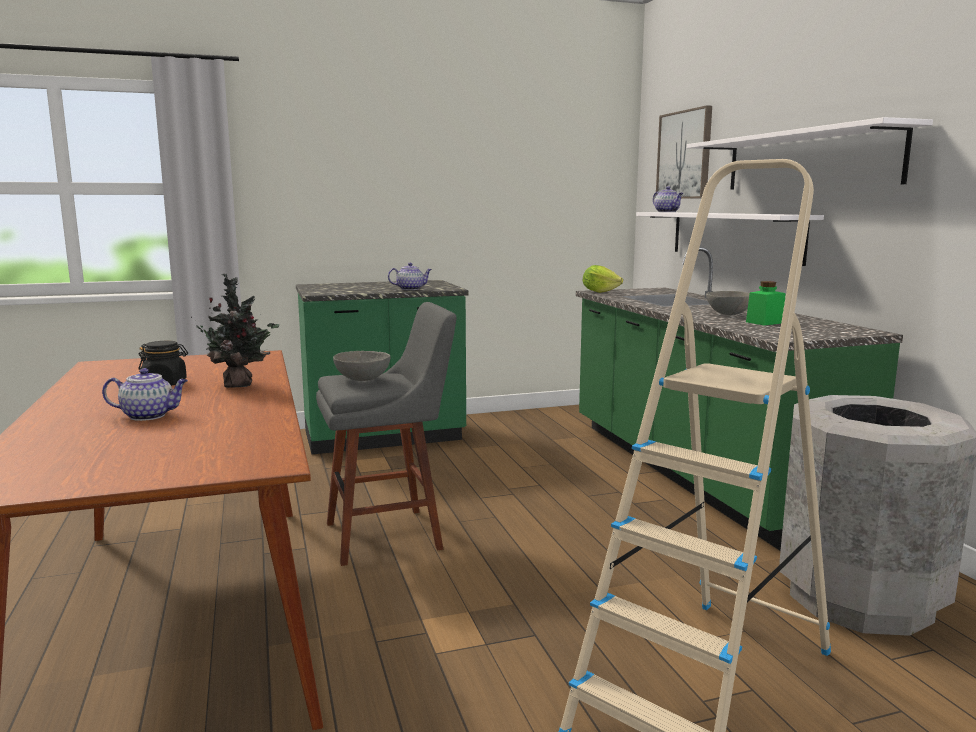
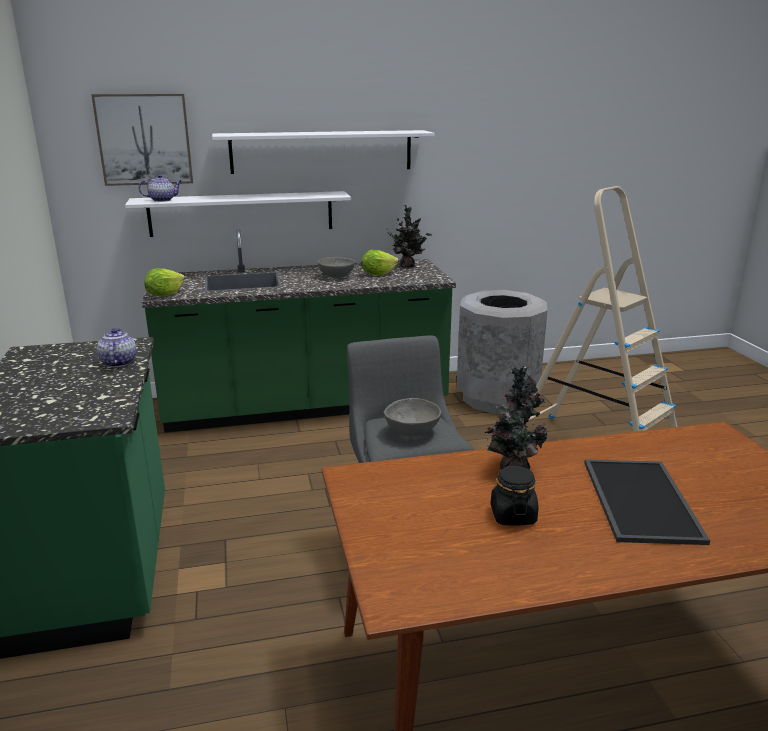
camera: 85 degrees left, 10 degrees up
(149, 416) = (637, 499): teapot -> tray
(765, 322) = (378, 274): green jar -> lettuce
(833, 329) = (408, 266): none -> potted plant

